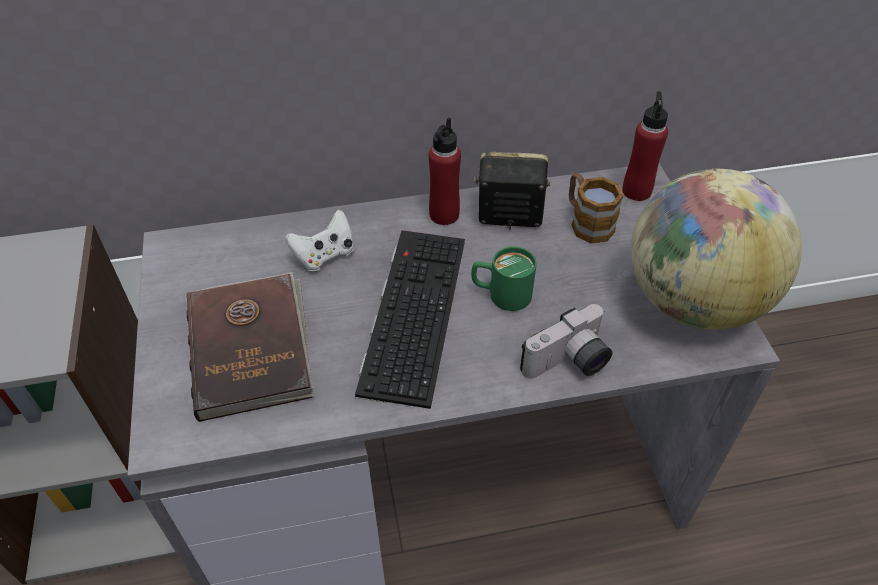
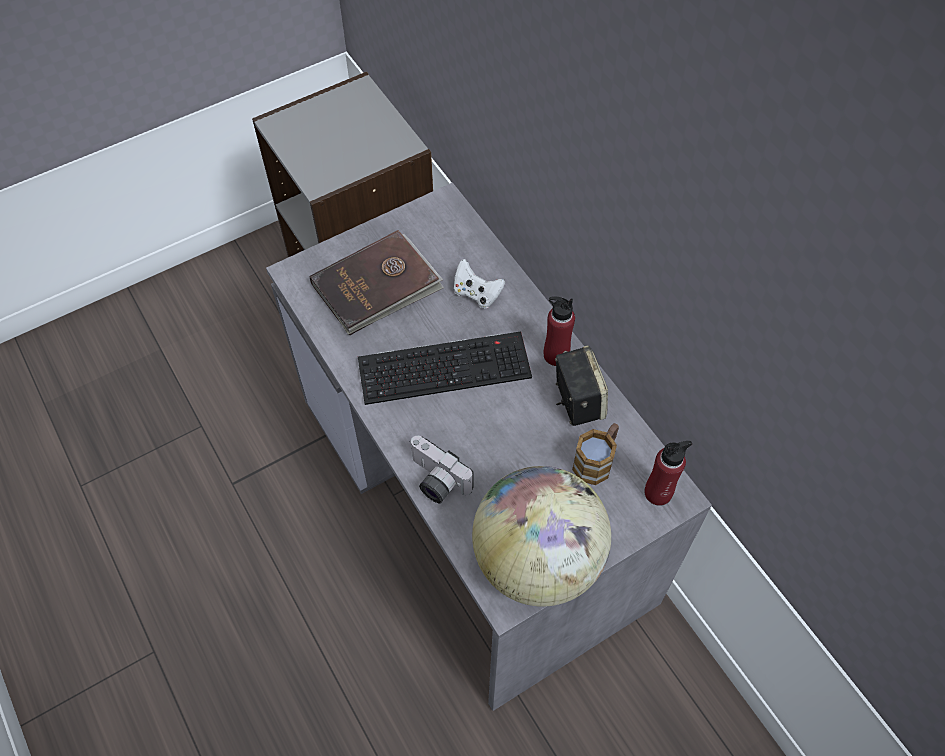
camera: 70 degrees right, 10 degrees up
(501, 294) = (486, 418): green mug -> none

